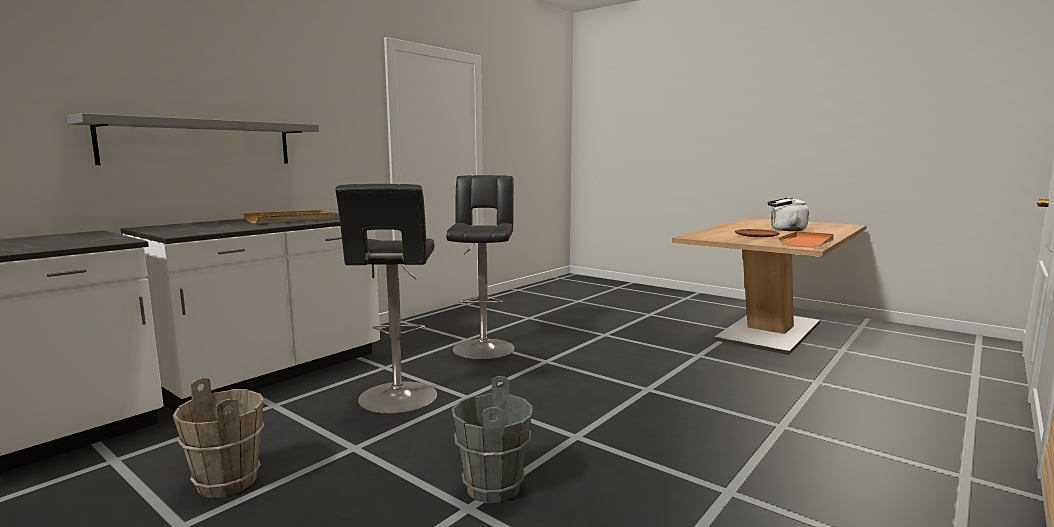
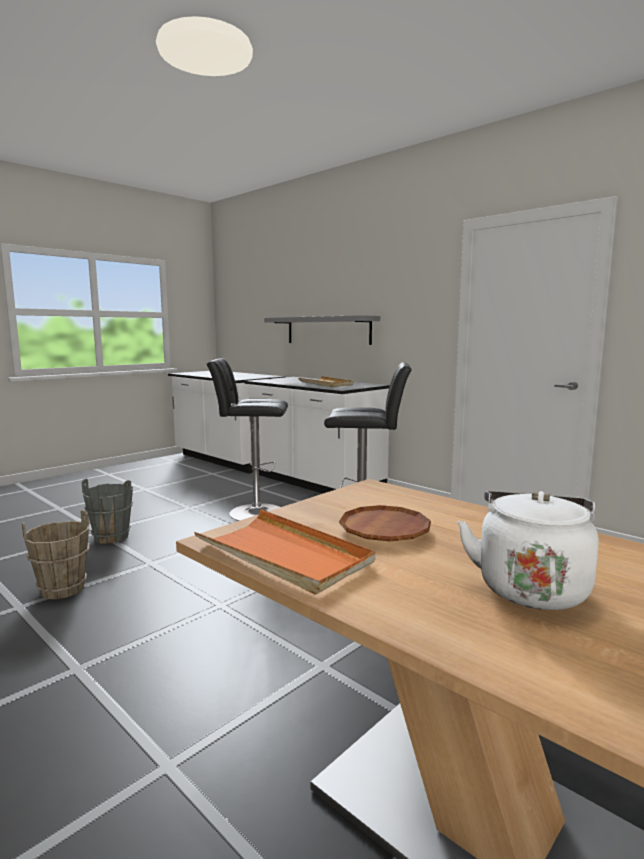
camera: 95 degrees right, 0 degrees up
(228, 482) = (174, 490): brown bucket -> brown bucket (62, 589)

